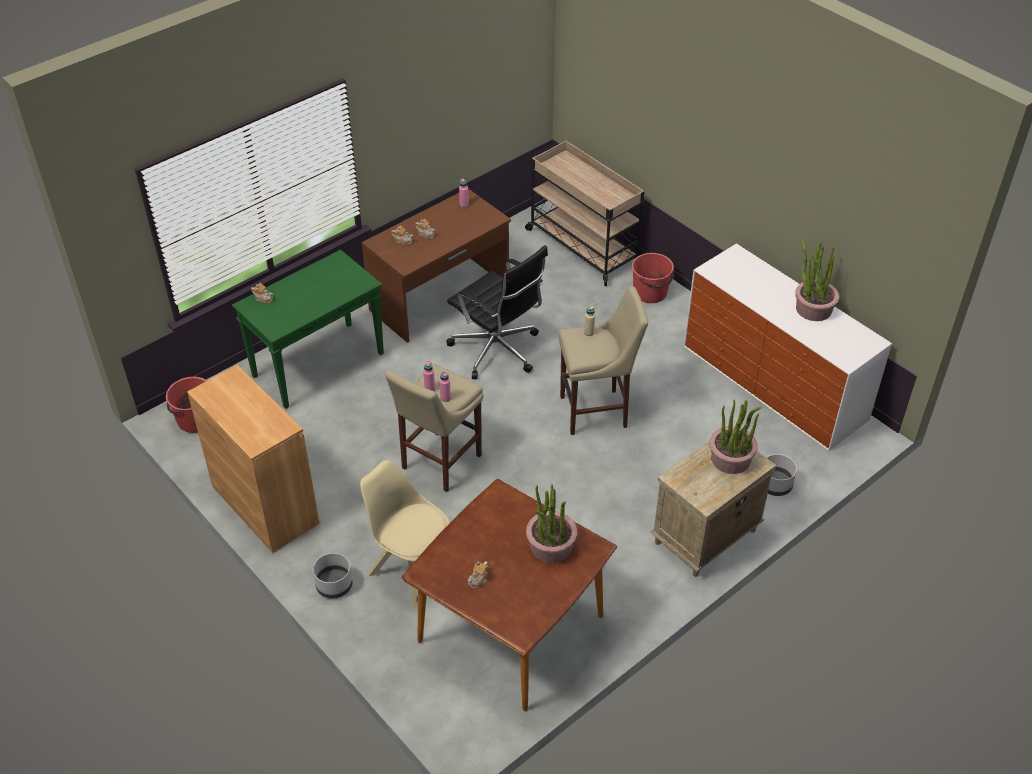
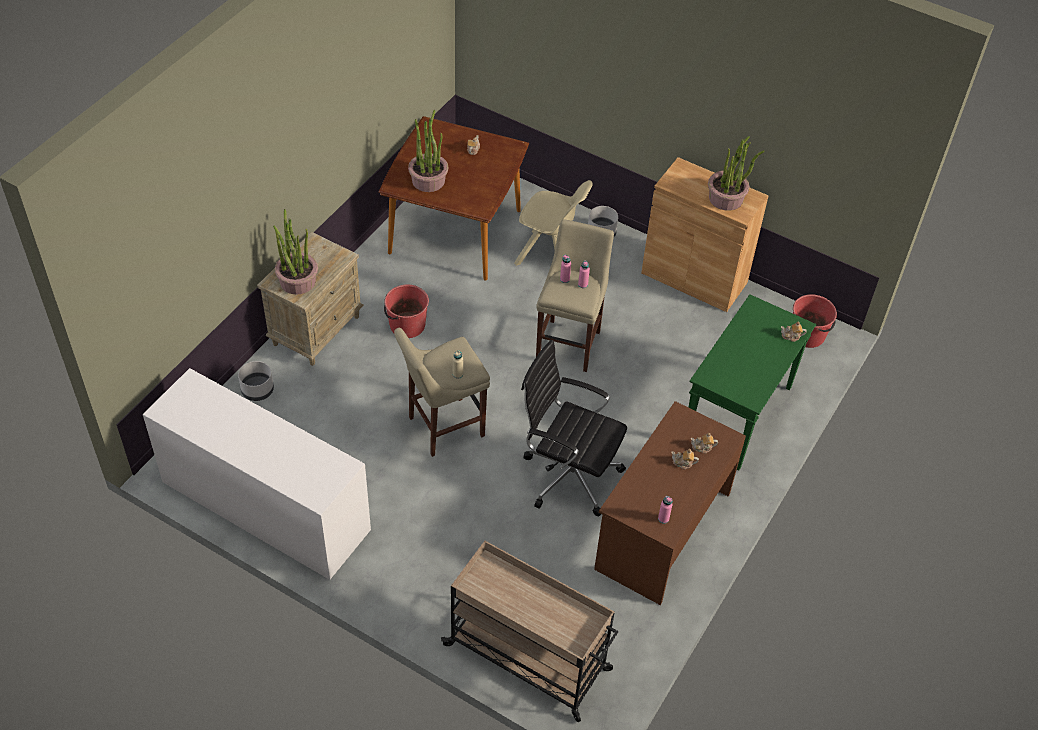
camera: 160 degrees right, 5 degrees up
(650, 293) = (424, 600): red bucket -> red bucket (406, 325)
(813, 309) = (226, 438): potted plant -> potted plant (726, 198)

